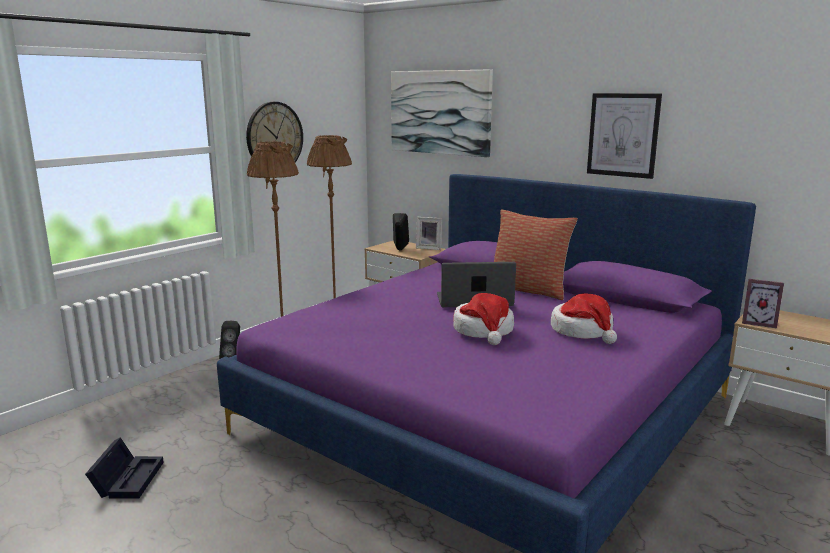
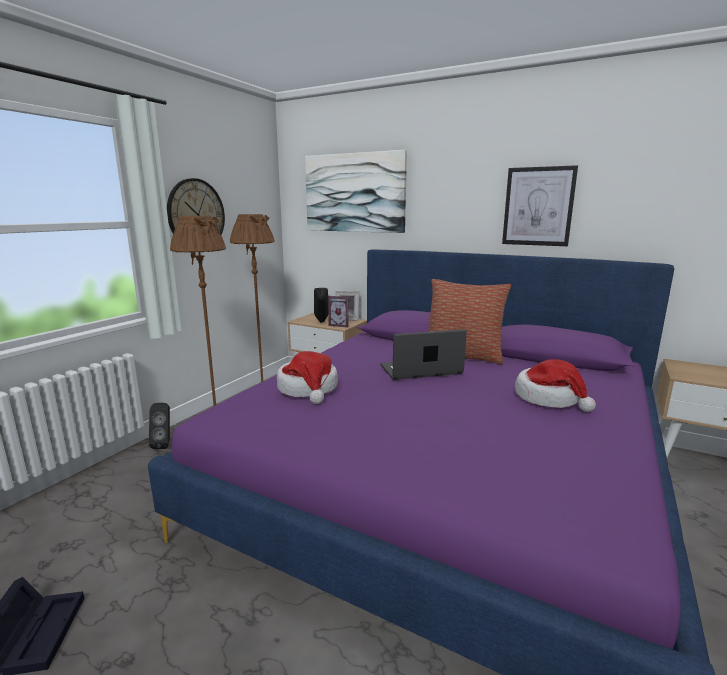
camera: 10 degrees left, 0 degrees up
(484, 331) = (453, 405): hat -> hat (308, 389)
(759, 323) = (690, 376): picture frame -> picture frame (340, 325)

